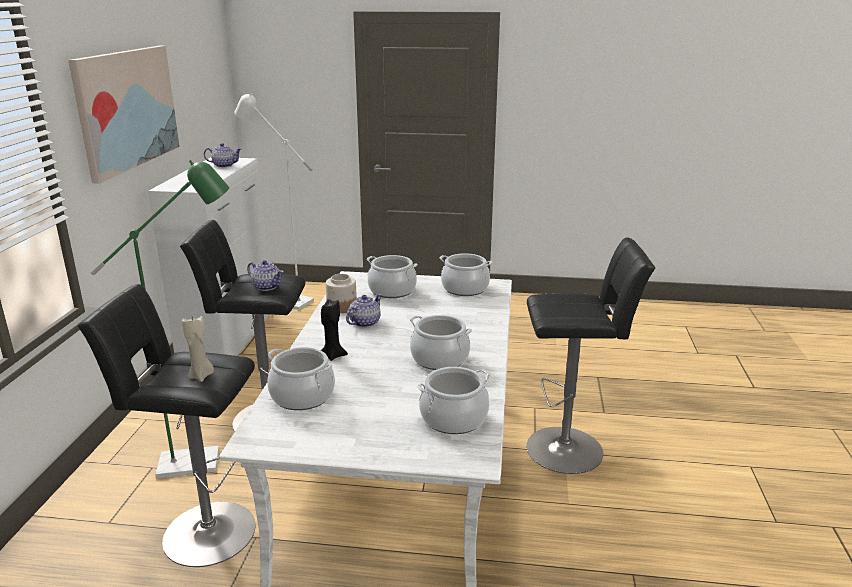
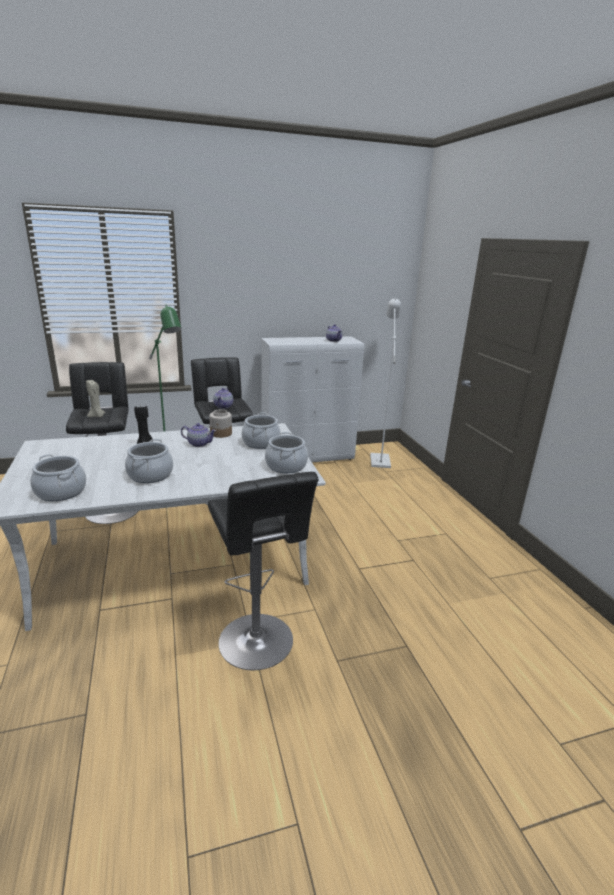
camera: 65 degrees right, 0 degrees up
(127, 109) = (261, 285): picture -> none
(302, 396) = (89, 446): cooking pot -> none

